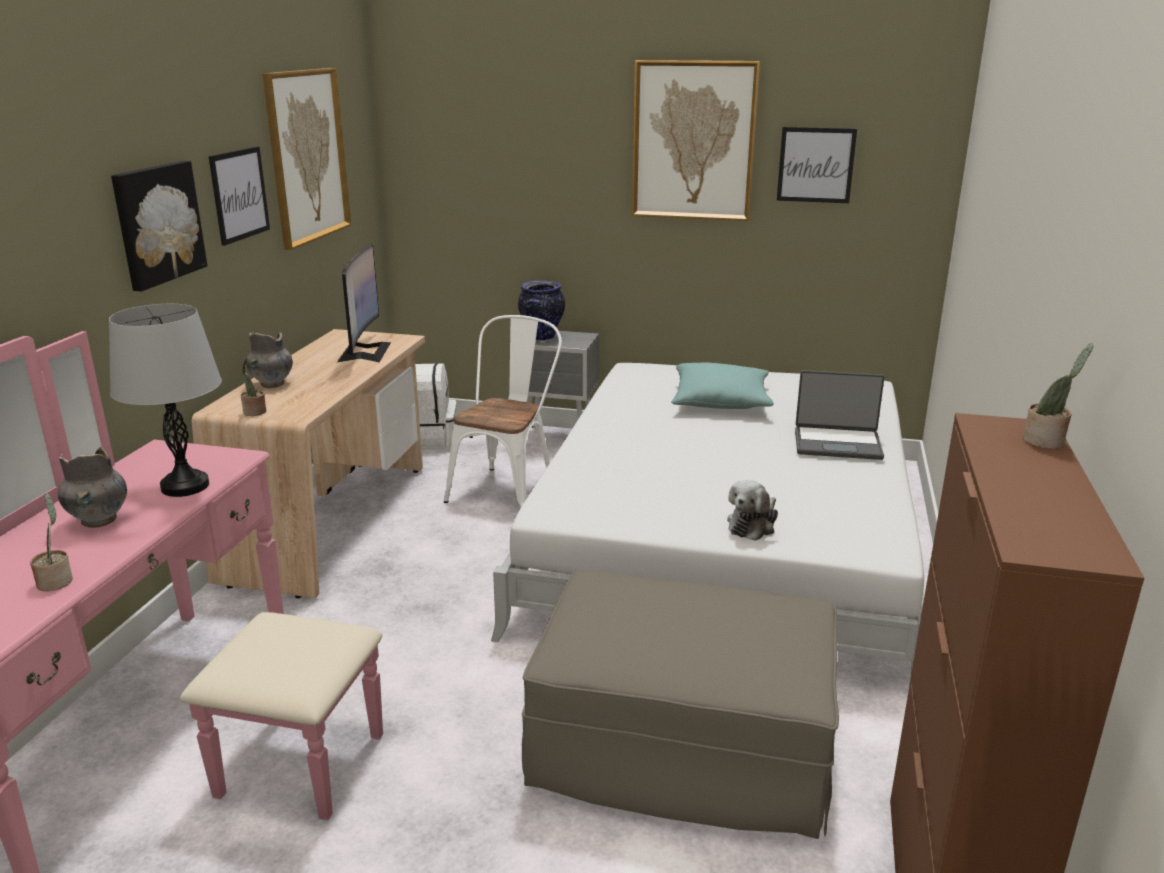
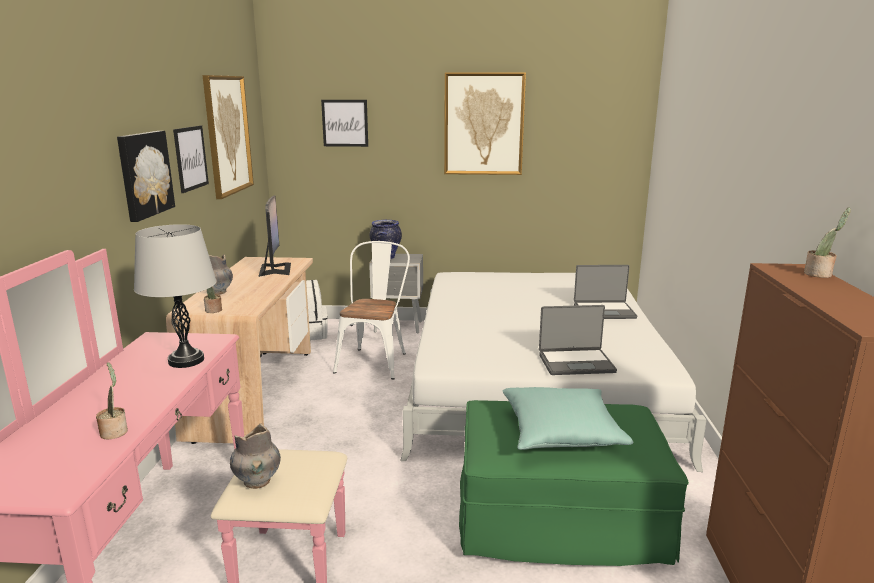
camera: 10 degrees left, 5 degrees down
(99, 520) = (129, 387): grey vase -> grey vase (257, 481)
(682, 748) = (558, 517): beige ottoman -> green ottoman
(721, 402) = (518, 291): turquoise pillow -> turquoise pillow (561, 433)
(753, 525) = (576, 363): plush toy -> laptop
(816, 165) = (563, 137): picture -> picture (345, 123)

